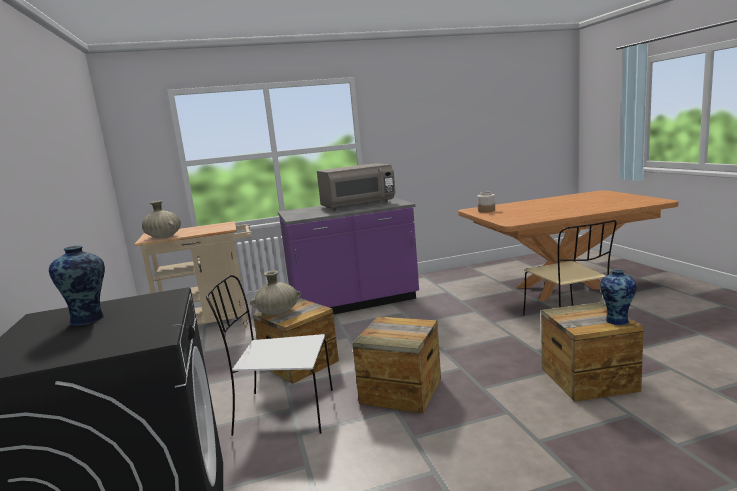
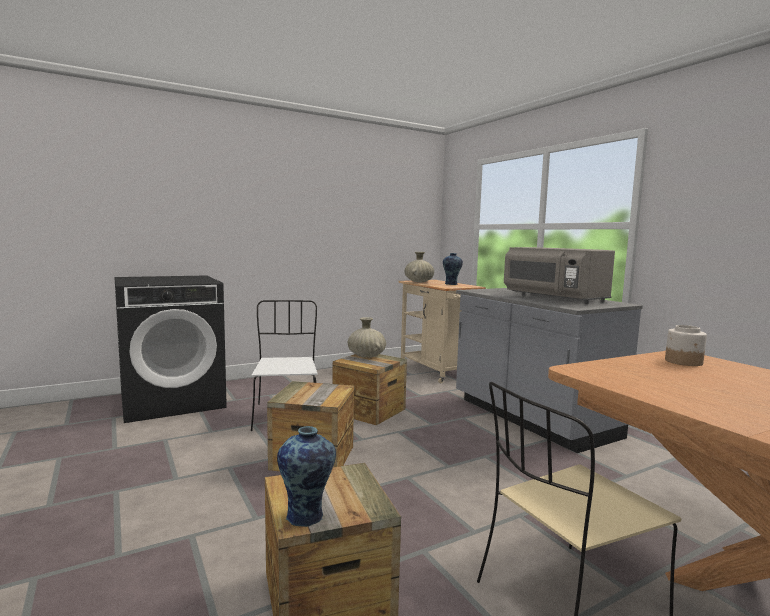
camera: 75 degrees right, 5 degrees down
(89, 319) = (179, 279): vase -> vase (451, 284)
(354, 303) = (531, 418): purple counter -> grey counter

